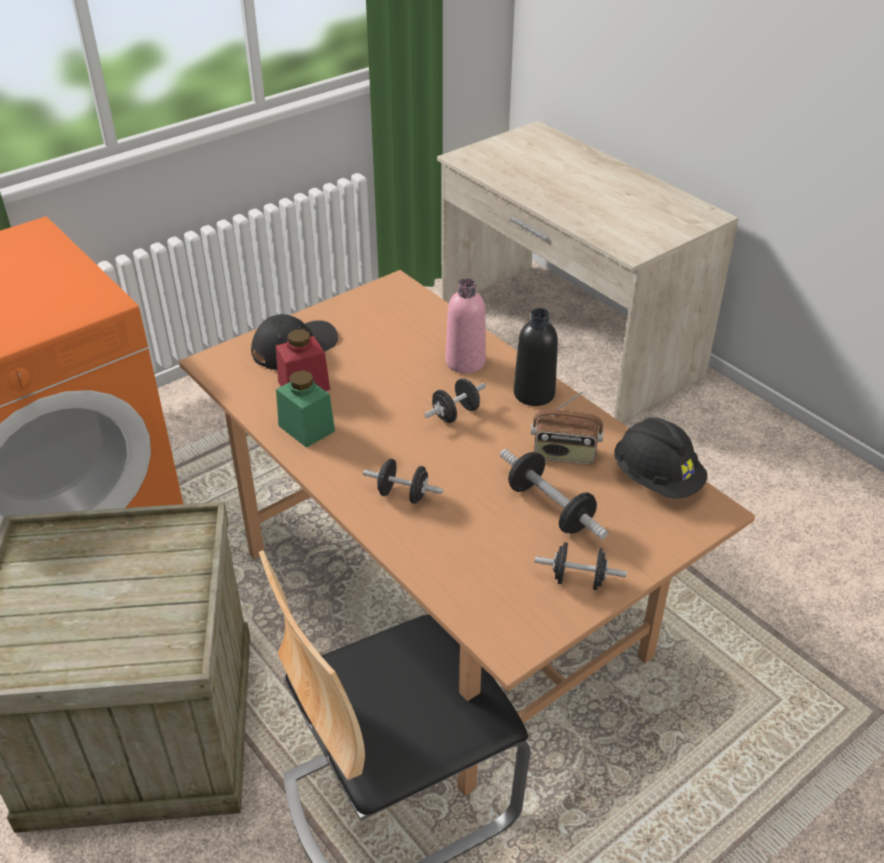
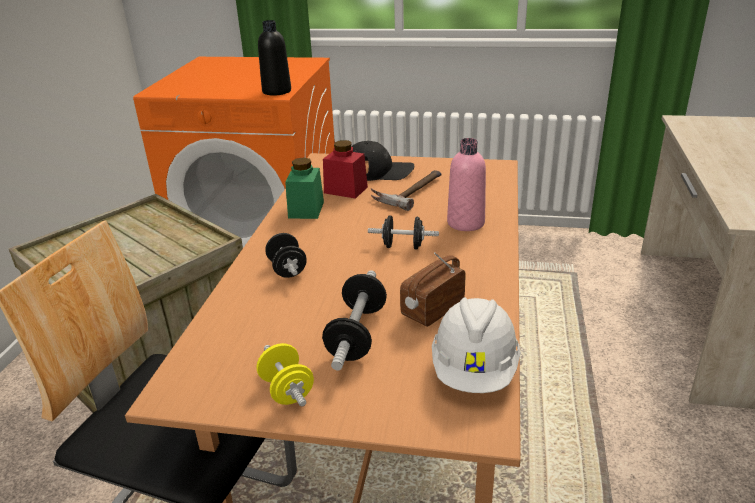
camera: 50 degrees right, 10 degrees down
(364, 354) = (408, 191): none -> hammer
(534, 394) = (480, 263): black bottle -> black bottle (276, 91)
(564, 454) = (432, 310): radio -> radio turned 75 degrees clockwise
(578, 580) = (287, 390): black dumbbell -> yellow dumbbell
(656, 479) = (475, 370): black hard hat -> white hard hat

